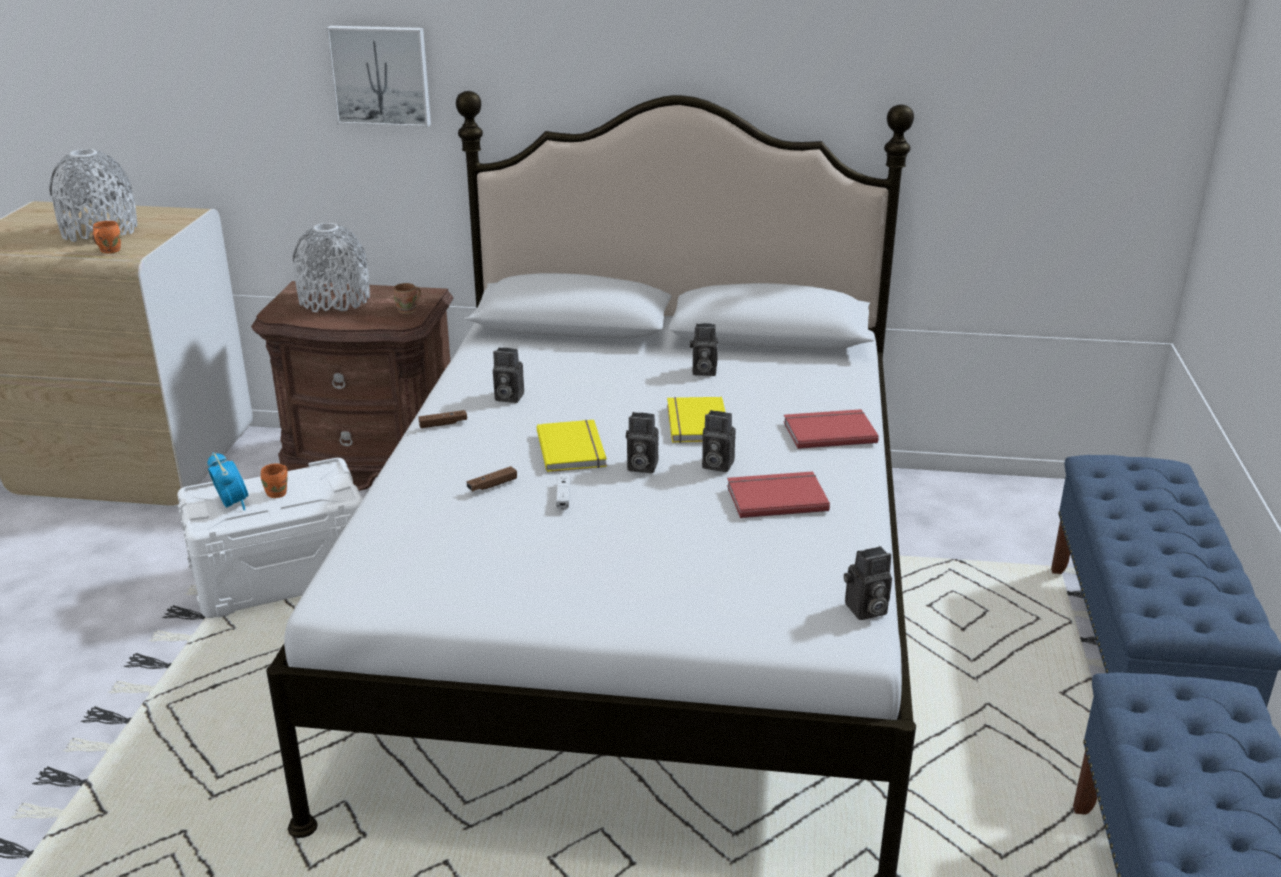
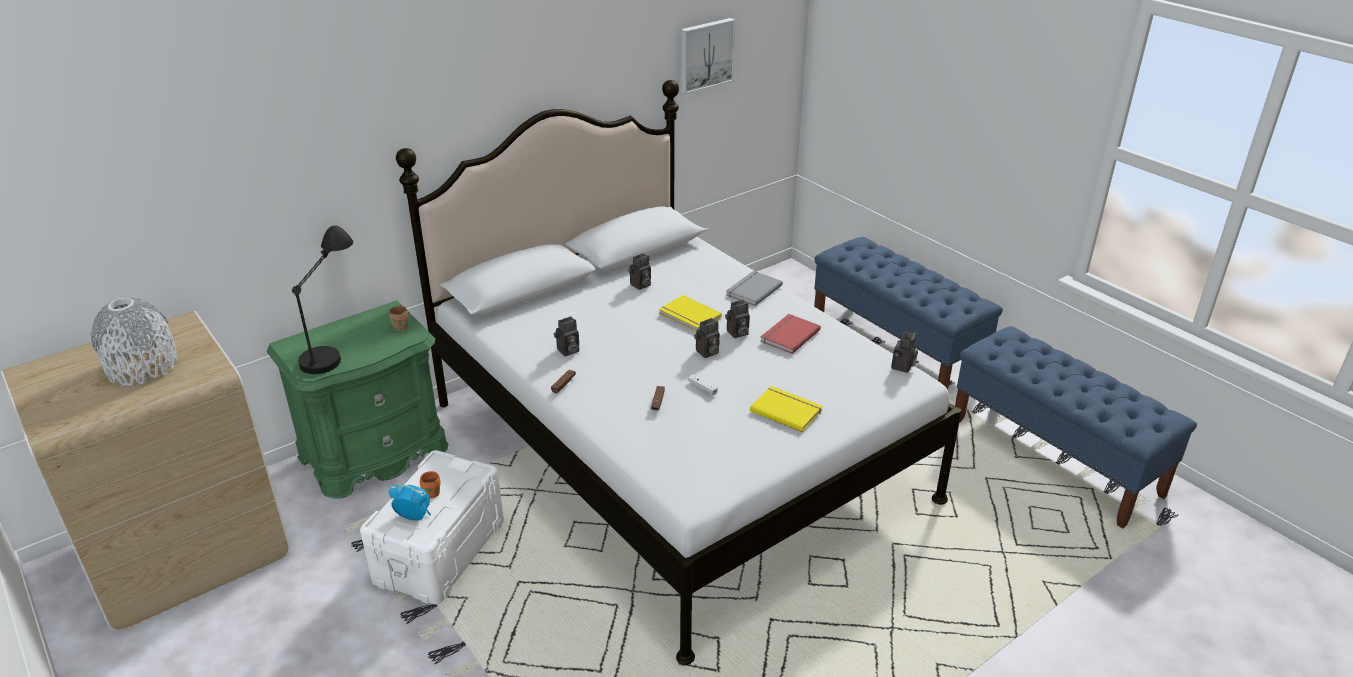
camera: 45 degrees left, 5 degrees up
(108, 251) = (192, 377): orange mug -> none
(334, 300) = (334, 342): grey vase -> black table lamp
(370, 464) = (378, 455): brown nightstand -> green nightstand
(381, 75) = (324, 156): picture -> picture (705, 55)
(574, 448) = (660, 360): yellow book -> yellow book (786, 410)
(828, 431) = (752, 290): red book -> grey book

